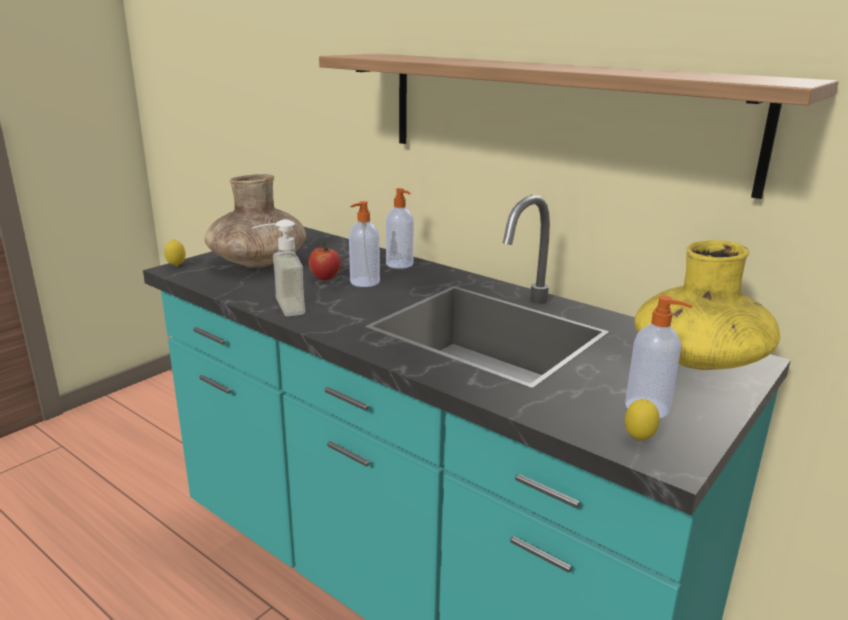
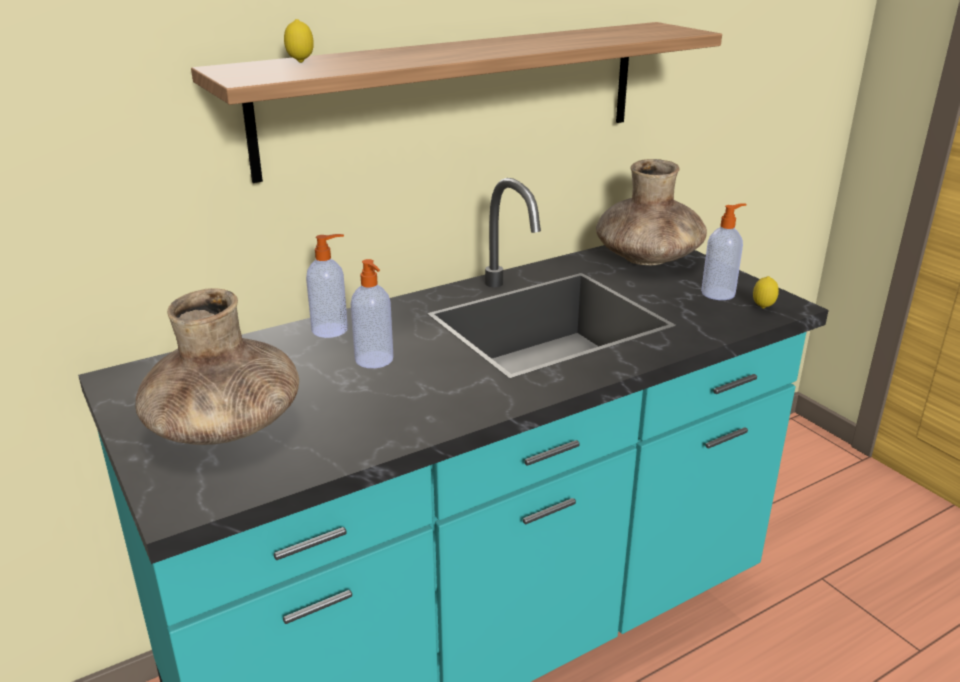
camera: 70 degrees left, 5 degrees up
(176, 266) = (166, 505): lemon -> lemon (300, 62)
(279, 308) = (422, 425): soap dispenser -> none
(325, 278) = (336, 382): apple -> none
(697, 360) = (648, 258): yellow vase -> brown vase

